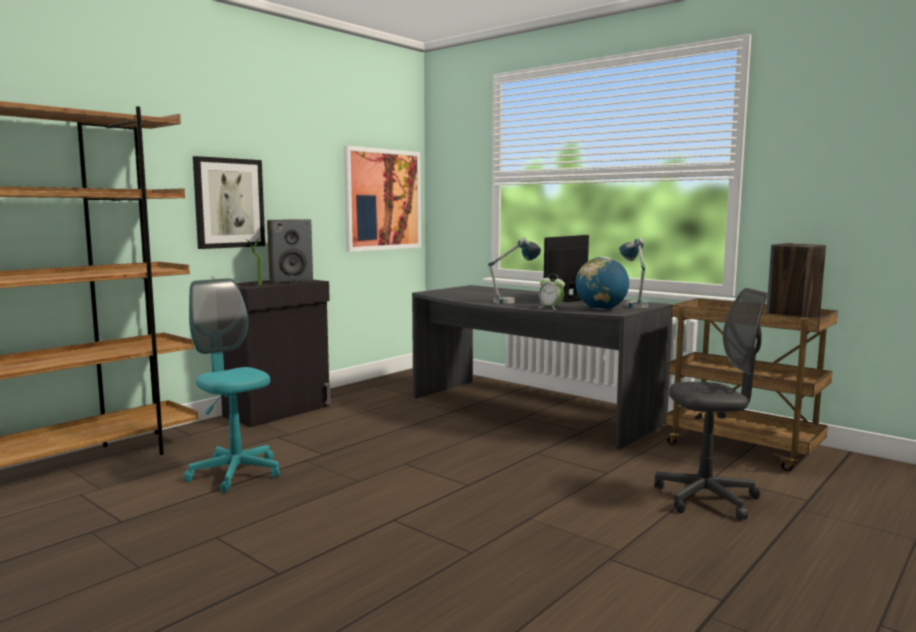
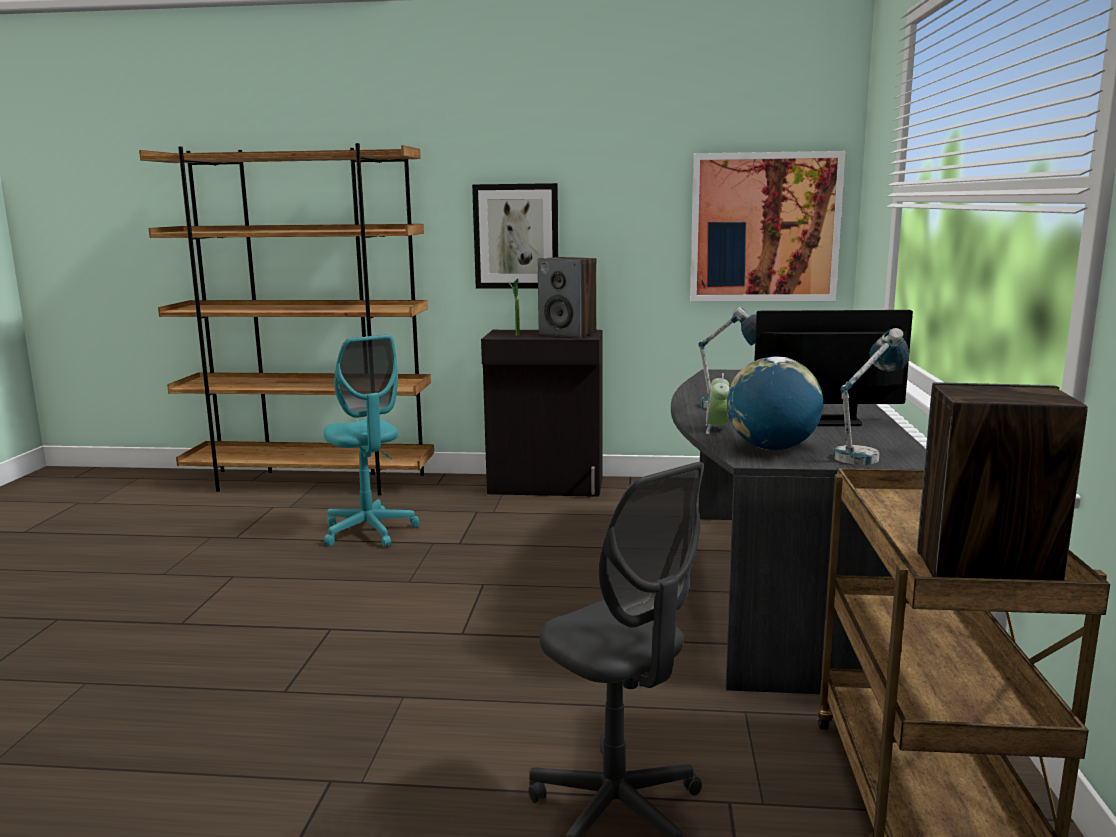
camera: 55 degrees right, 5 degrees up
(235, 473) = (369, 531): turquoise office chair -> turquoise office chair turned 135 degrees clockwise

